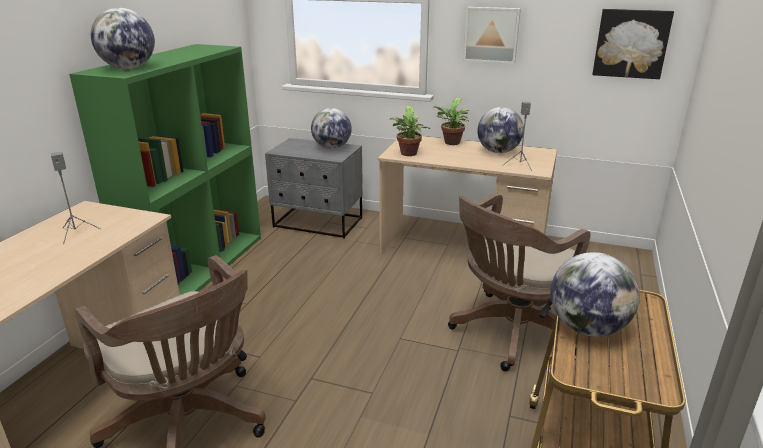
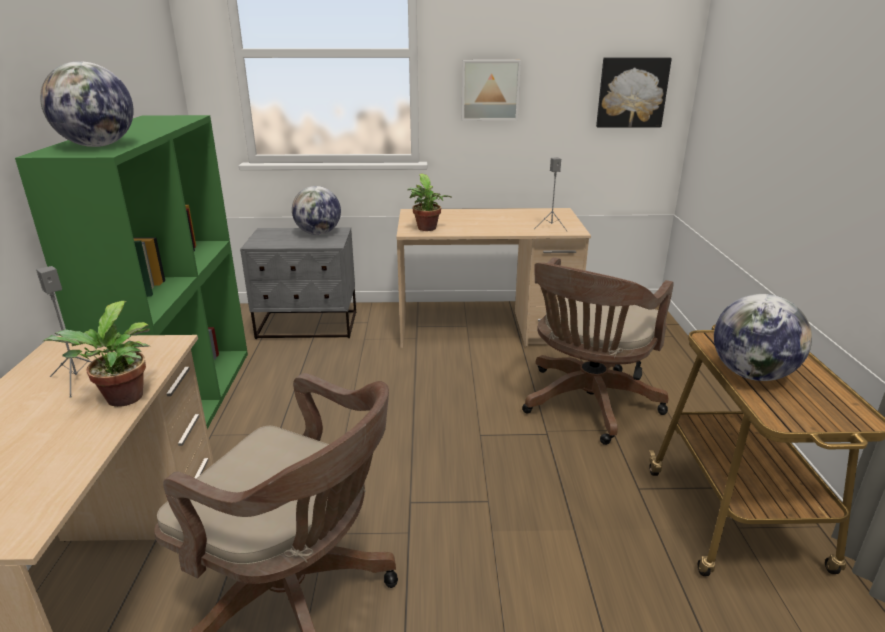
camera: 20 degrees left, 0 degrees up
(451, 143) = (461, 213): potted plant -> potted plant (121, 400)
(498, 152) = (517, 216): globe -> none

